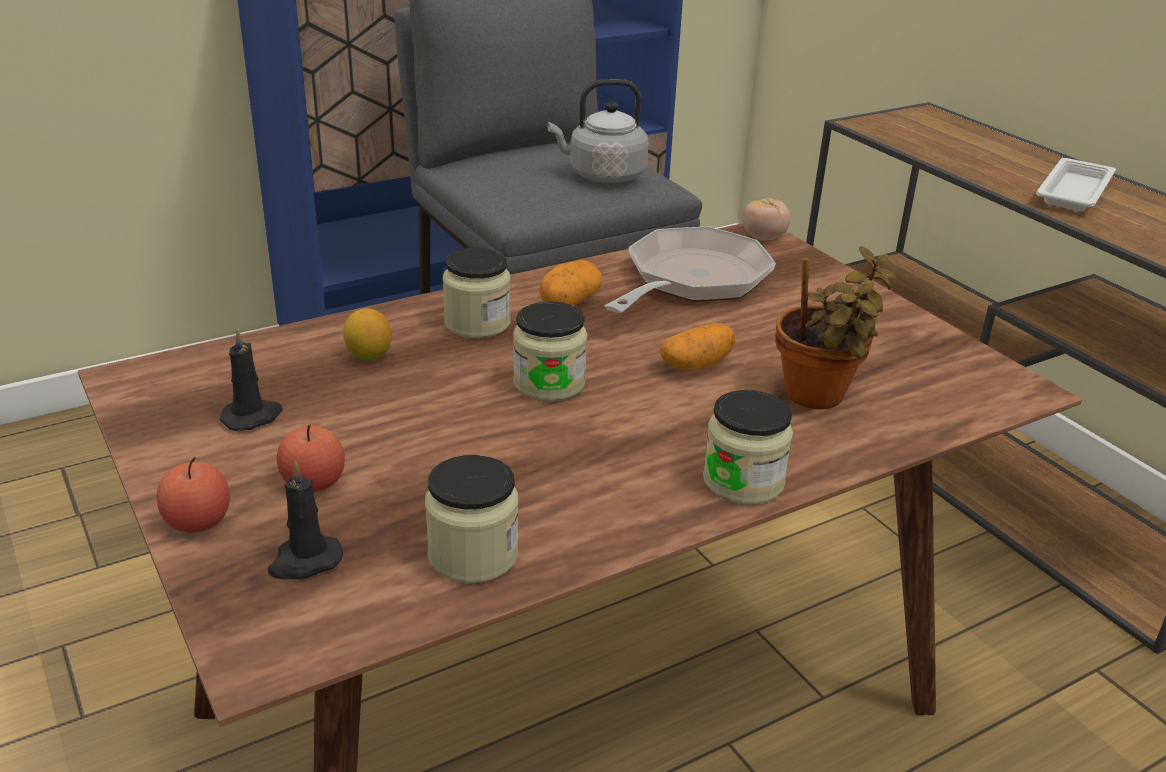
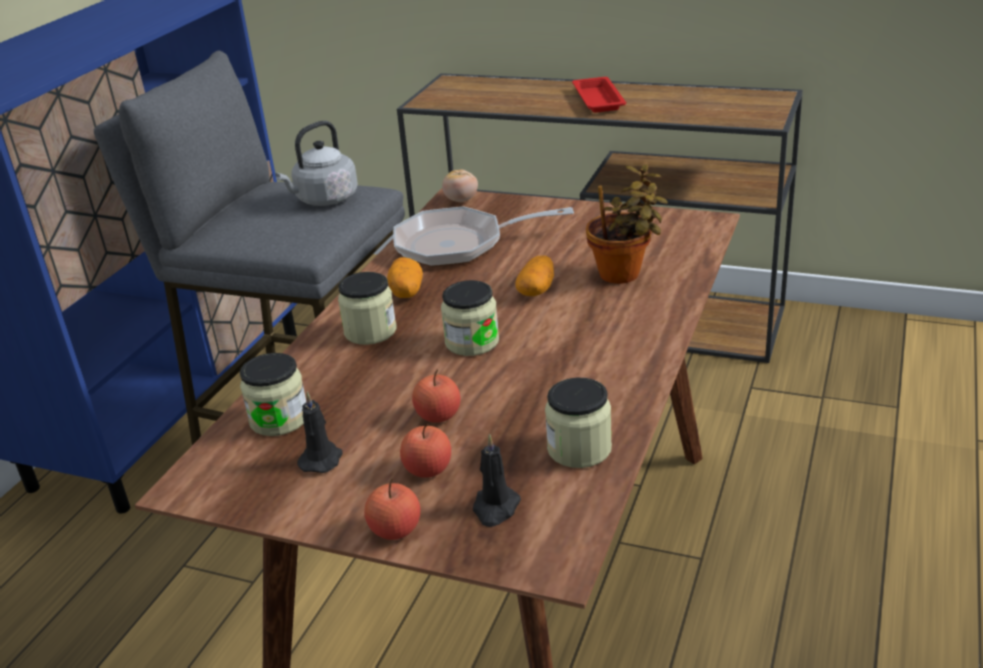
camera: 35 degrees left, 0 degrees up
(369, 356) = (333, 385): lemon -> none
(404, 437) = (438, 416): none -> apple
(691, 281) = (459, 244): frying pan -> frying pan turned 90 degrees counterclockwise
(743, 481) = (652, 336): jar -> jar (279, 419)
(1074, 191) = (598, 99): white tray -> red tray

